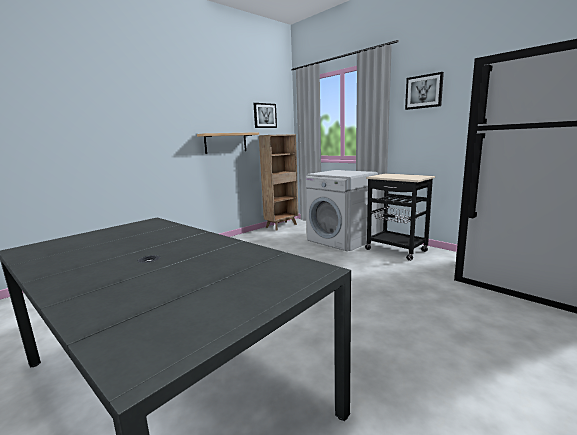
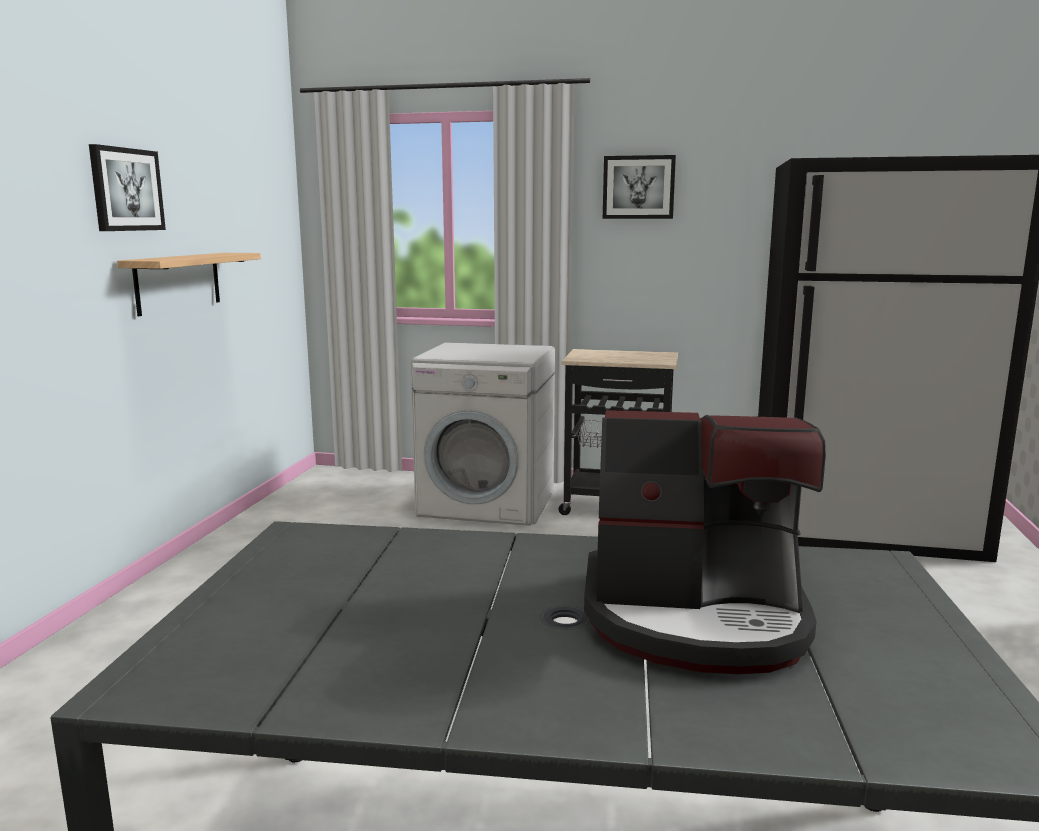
camera: 35 degrees left, 0 degrees up
(183, 269) = (696, 617): none -> coffee machine
(264, 115) = (249, 205): picture -> picture (126, 189)
(282, 225) = (303, 489): brown bookcase -> none

